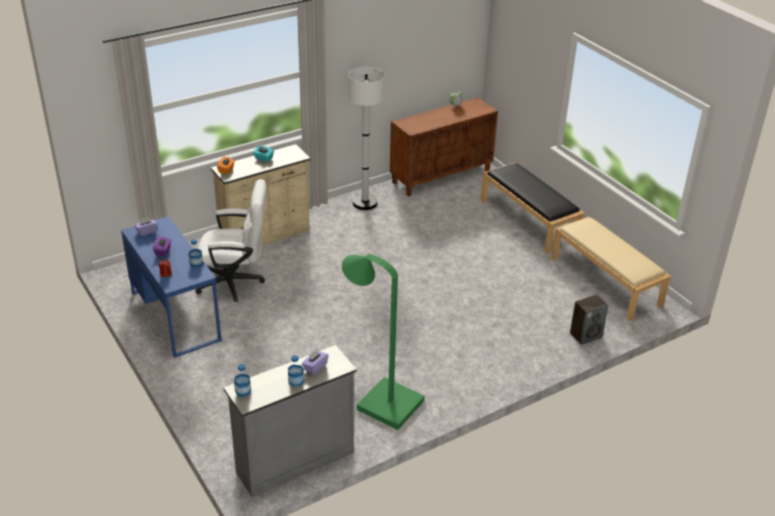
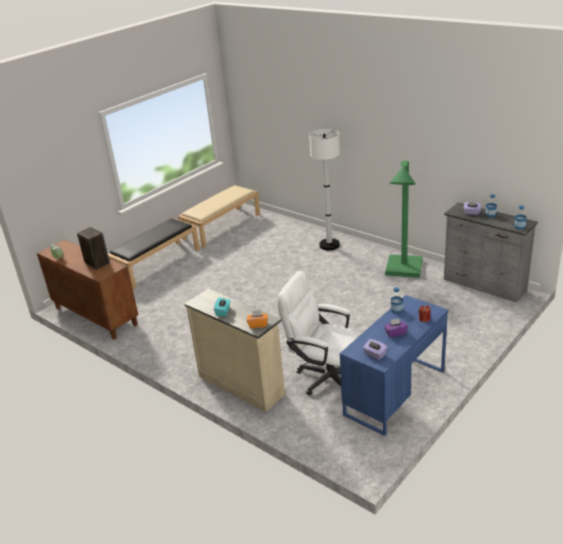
camera: 105 degrees left, 5 degrees down
(236, 282) = (323, 376): white office chair -> white office chair turned 45 degrees counterclockwise
(365, 203) = (158, 344): white floor lamp -> white floor lamp (329, 245)
(585, 335) = (284, 224): speaker -> speaker (97, 263)

